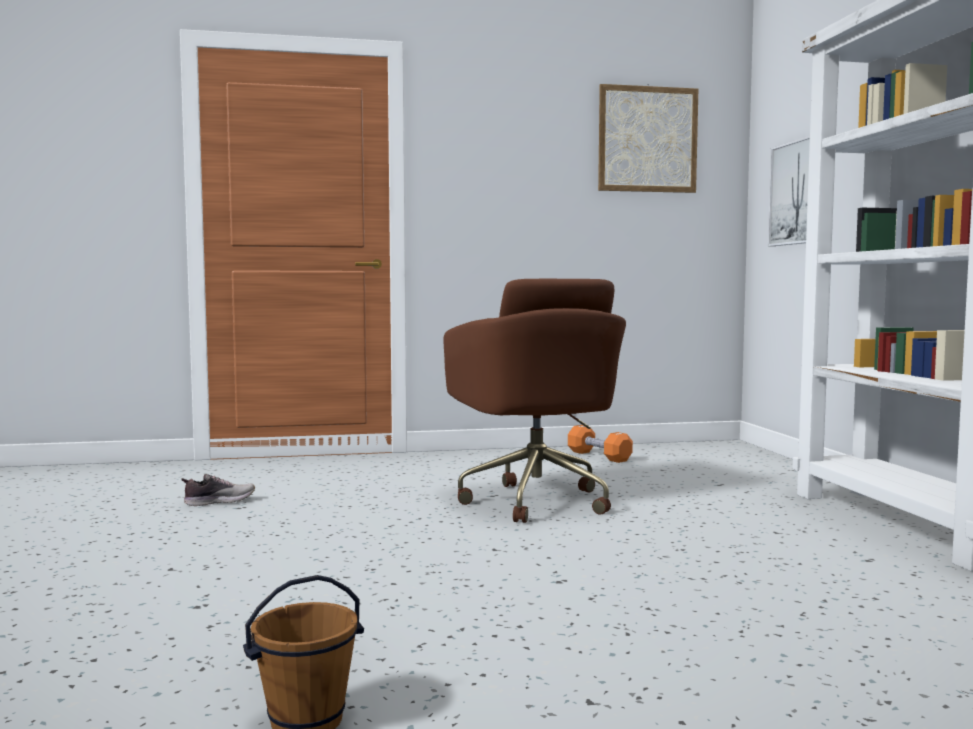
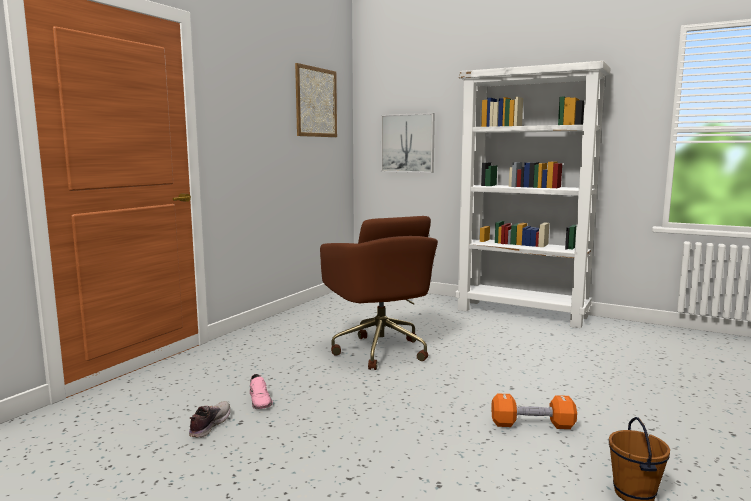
camera: 50 degrees left, 5 degrees up
(299, 500) = (260, 401): none -> pink shoe
(532, 500) = (378, 350): brown office chair -> brown office chair turned 45 degrees clockwise
(599, 456) = (325, 312): orange dumbbell -> orange dumbbell (532, 425)

